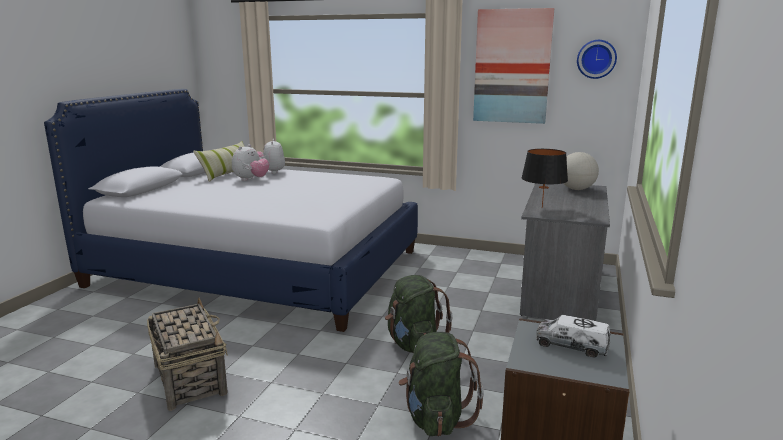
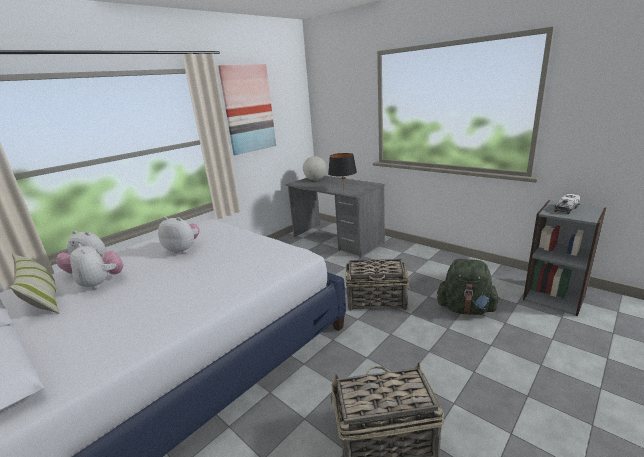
camera: 65 degrees left, 5 degrees up
(315, 185) = (183, 249): none -> plush toy
(414, 344) = (377, 300): green backpack -> basket
(596, 59) = (290, 98): wall clock -> none

